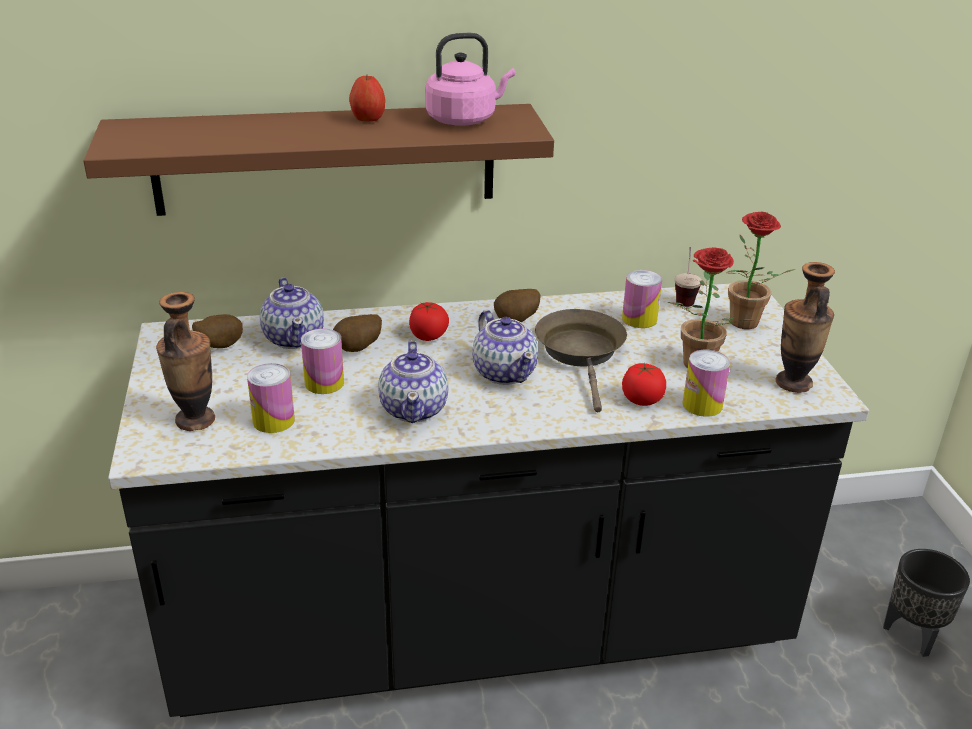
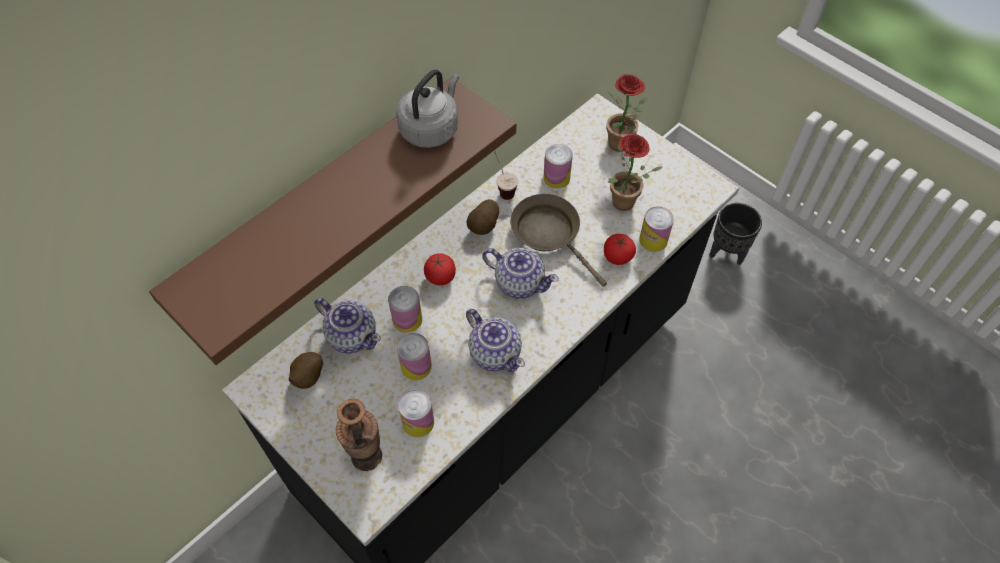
camera: 35 degrees left, 25 degrees up
(359, 349) = (407, 319): potato -> can
(368, 120) = (363, 169): apple -> none
(464, 119) = (431, 129): pink kettle -> grey kettle
(684, 297) = (566, 138): cup -> cup (503, 188)
(793, 383) = (686, 188): vase -> none

